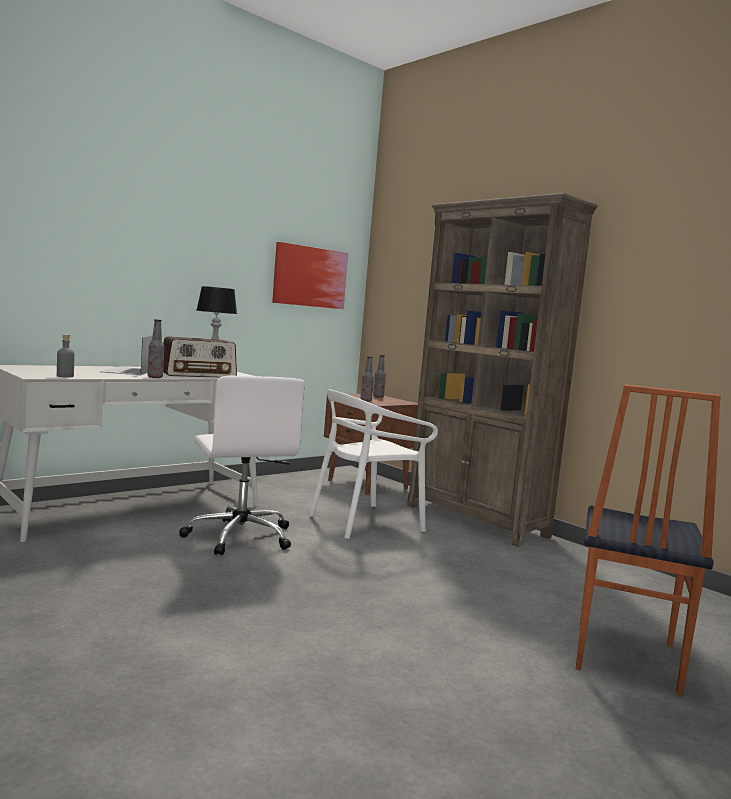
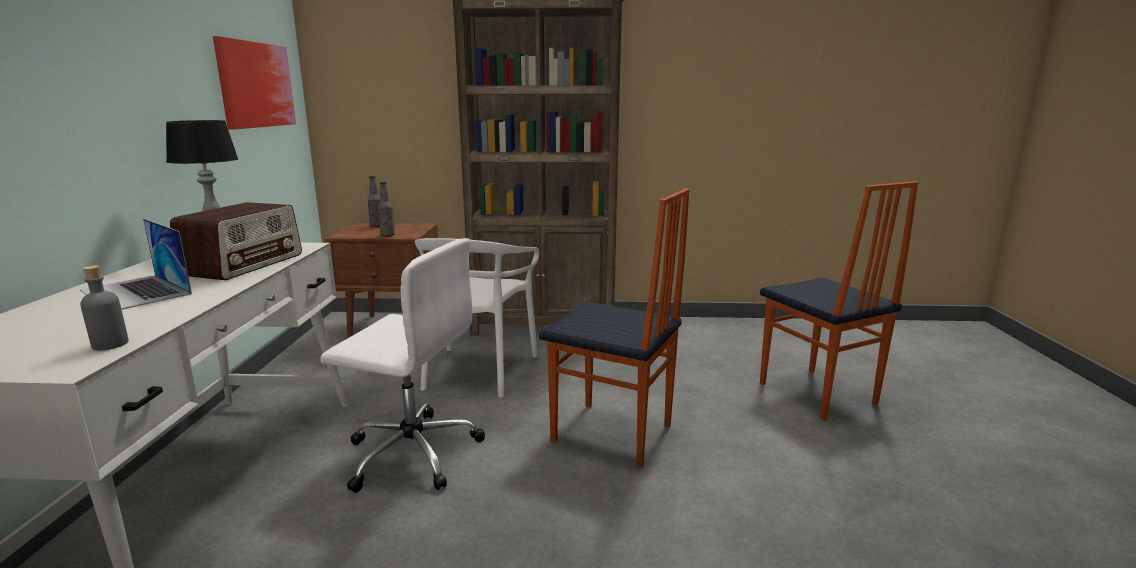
camera: 45 degrees left, 10 degrees up
(155, 377) = (226, 290): bottle -> none
(368, 585) = (612, 435): none -> chair

